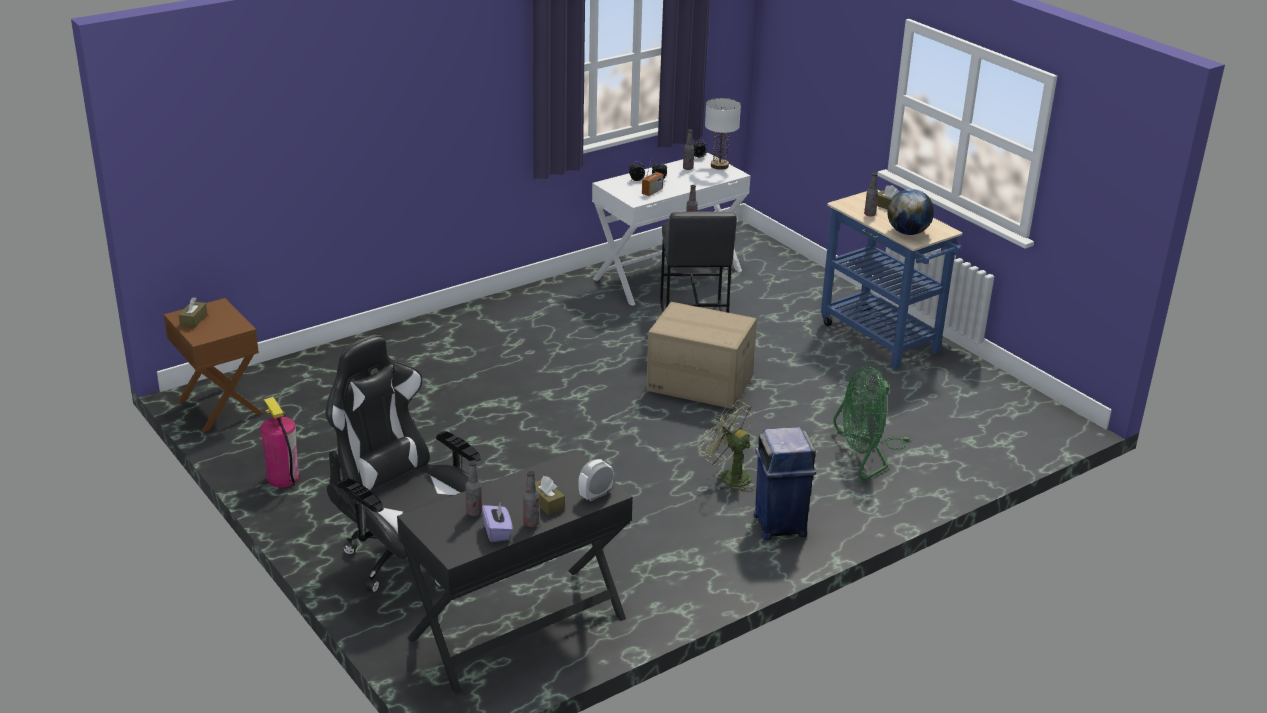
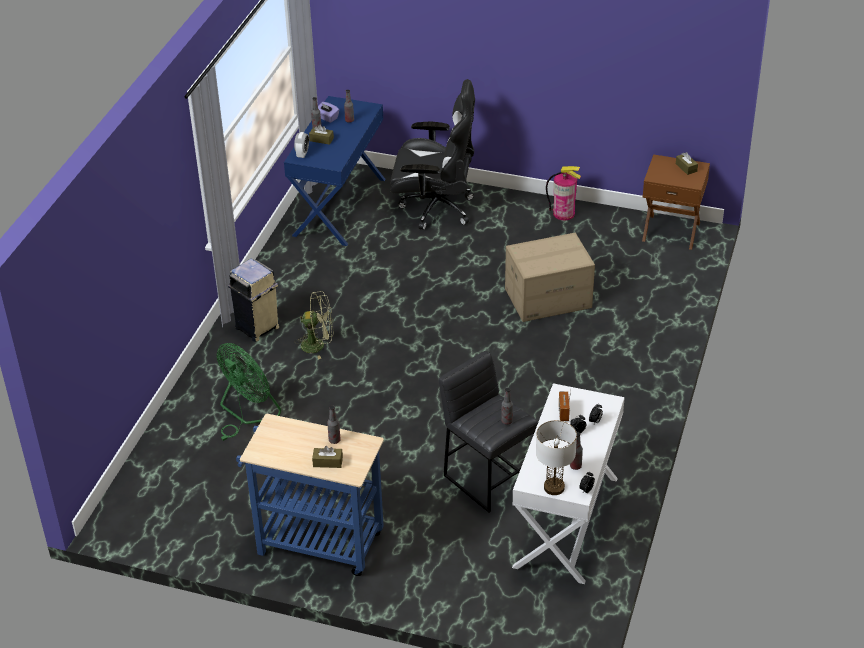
camera: 145 degrees right, 10 degrees up
(518, 629) = (338, 206): black desk -> blue desk
(699, 384) = (412, 410): cardboard box -> cardboard box (548, 298)
(779, 525) = (257, 328): blue trash can -> beige trash can
(908, 232) = (285, 432): globe -> none

